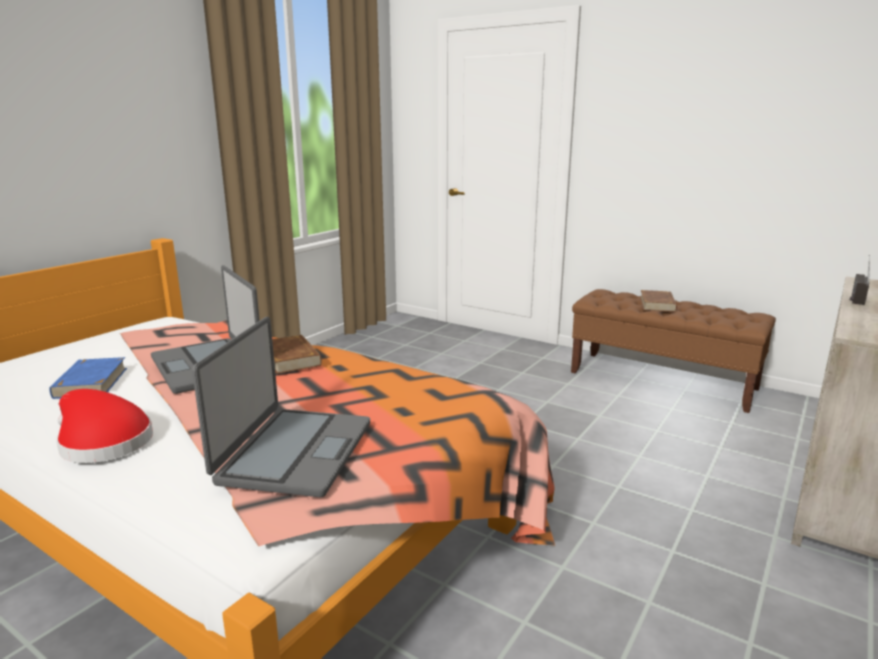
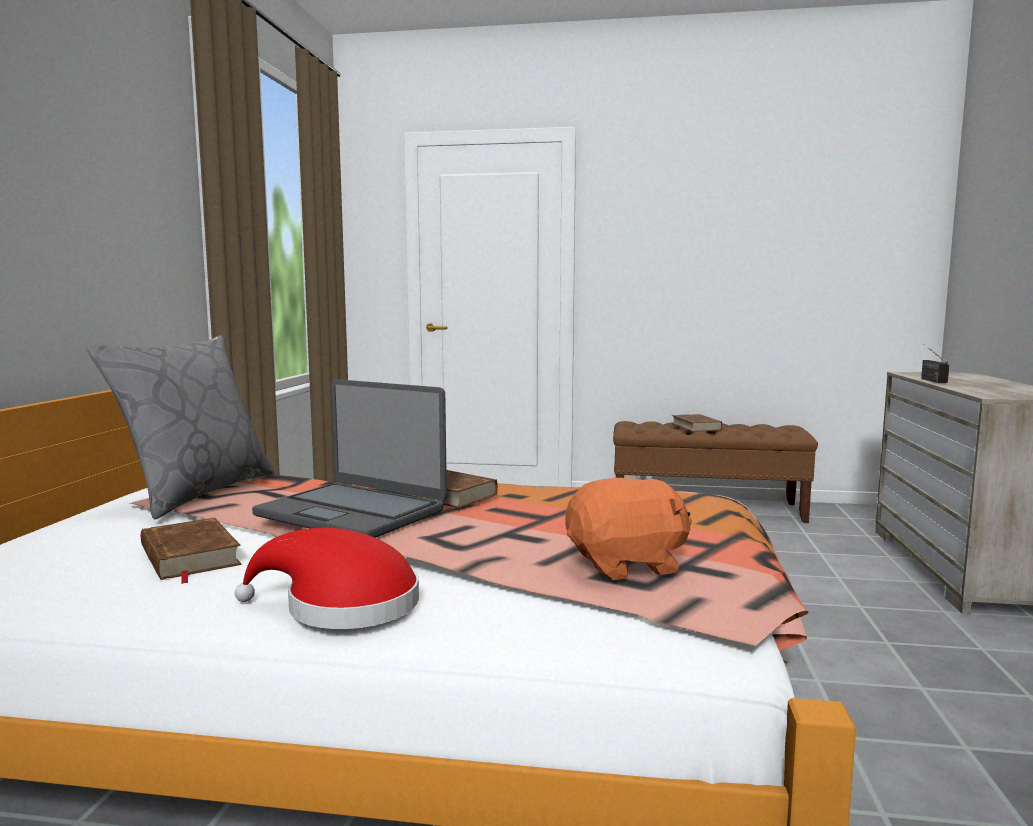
camera: 25 degrees left, 10 degrees down
(90, 383) = (189, 556): blue book -> brown book
(164, 330) = (197, 492): none -> grey pillow
(294, 452) = (627, 565): laptop -> orange plush toy

